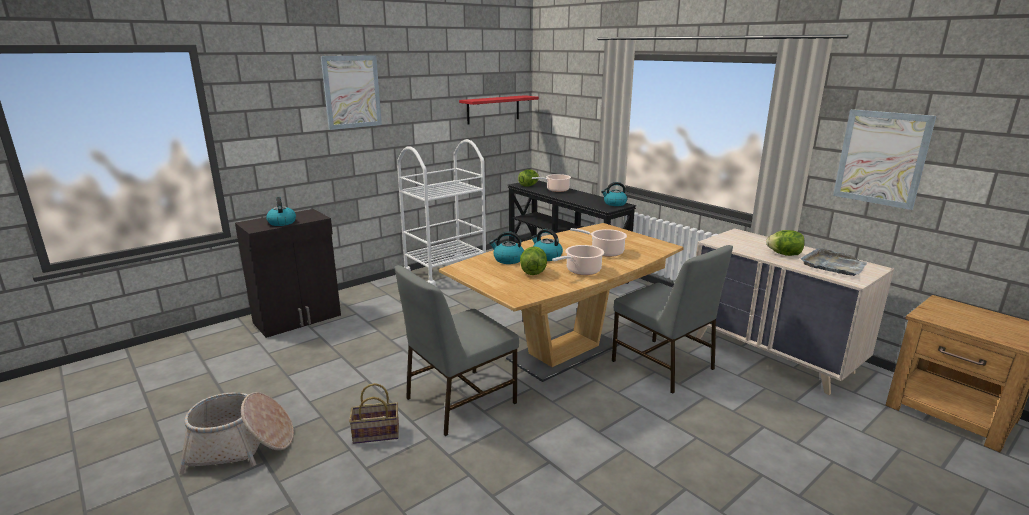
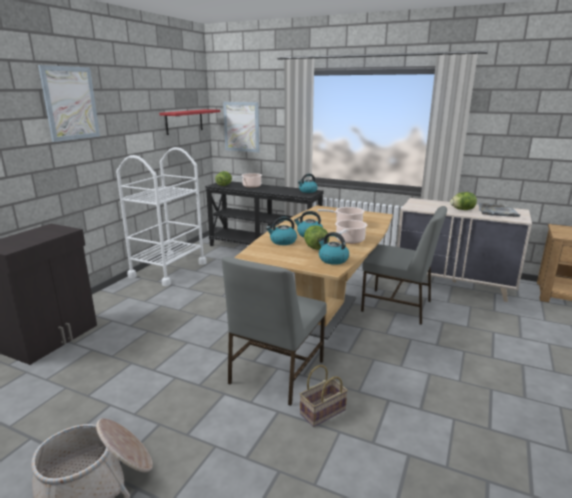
camera: 25 degrees left, 0 degrees up
(281, 222) = (32, 240): kettle -> kettle (332, 260)
(375, 434) = (227, 424): basket -> basket (322, 413)
(881, 158) = (510, 136): picture -> picture (241, 127)

